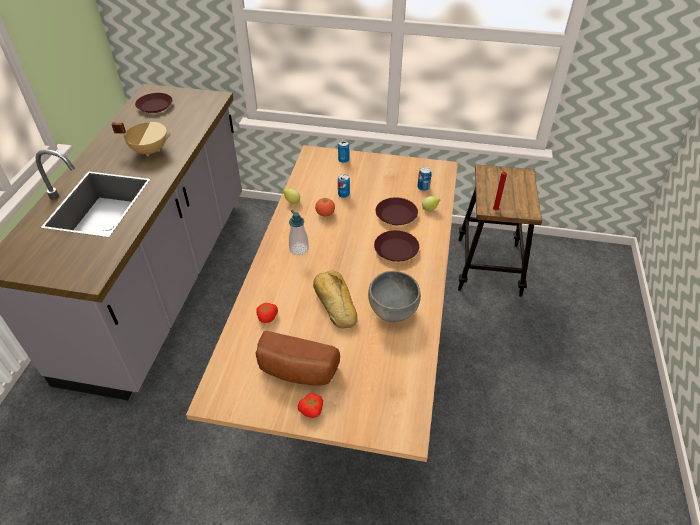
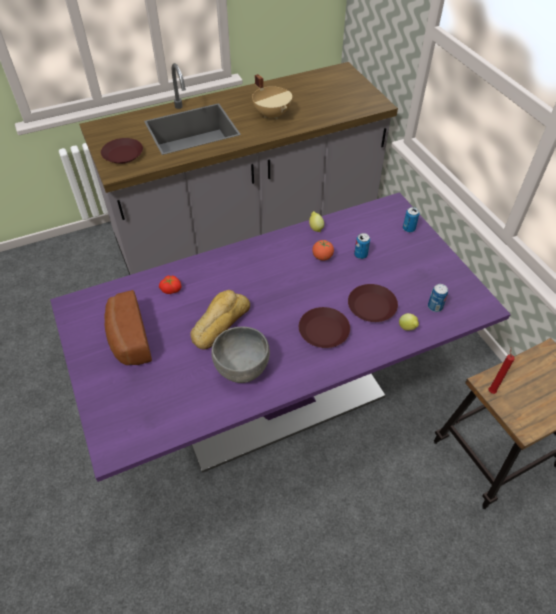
camera: 55 degrees right, 5 degrees up
(154, 106) = (327, 83): brown plate -> brown plate (123, 154)
(299, 249) = (262, 265): soap dispenser -> none
(312, 410) = (96, 370): tomato -> none
(349, 355) = (278, 395): beige dining table -> purple dining table

